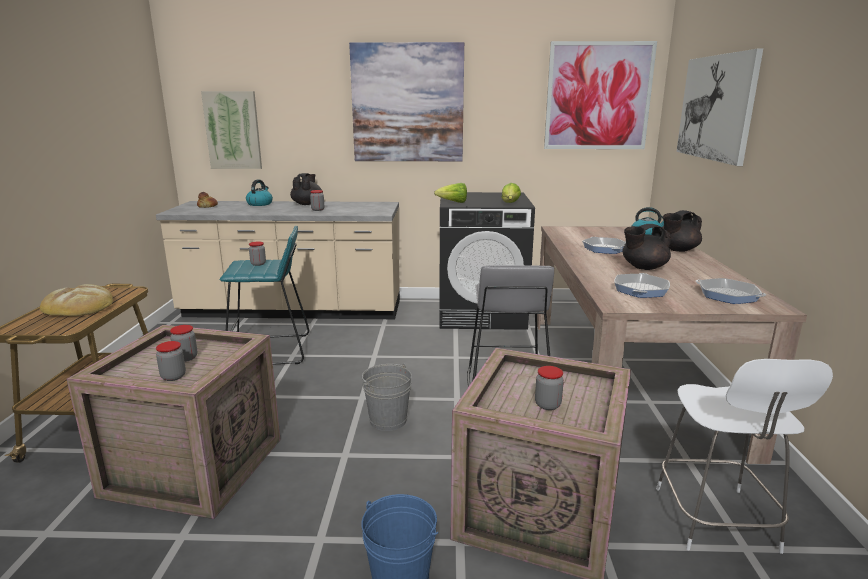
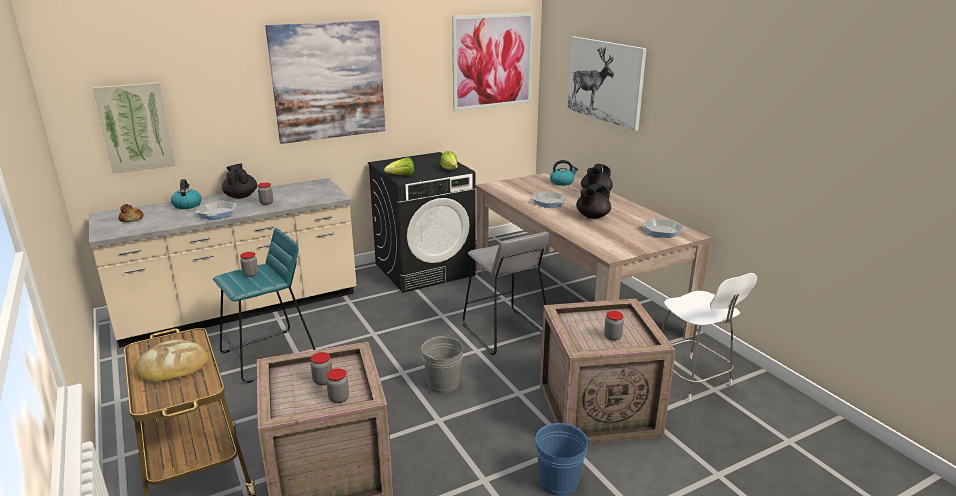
camera: 30 degrees left, 5 degrees up
(640, 290) = (611, 238): frying pan -> frying pan (217, 213)

